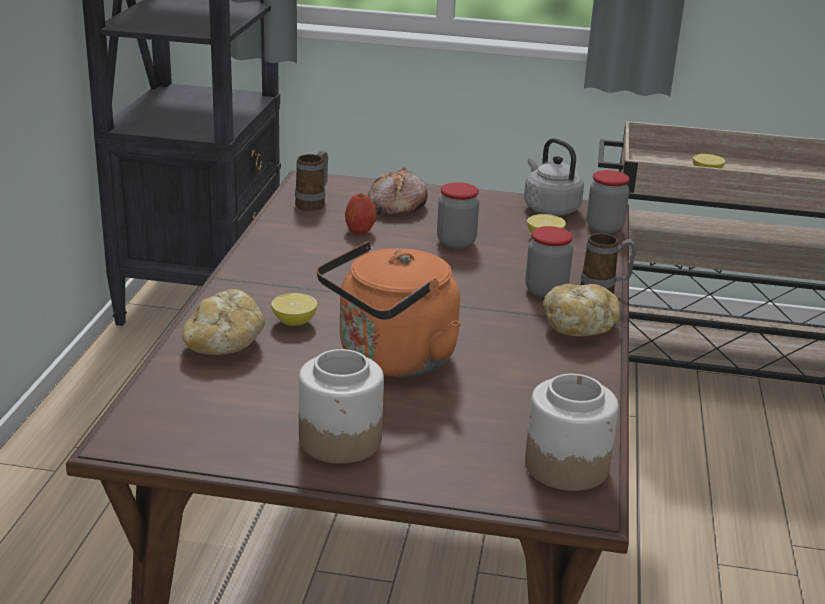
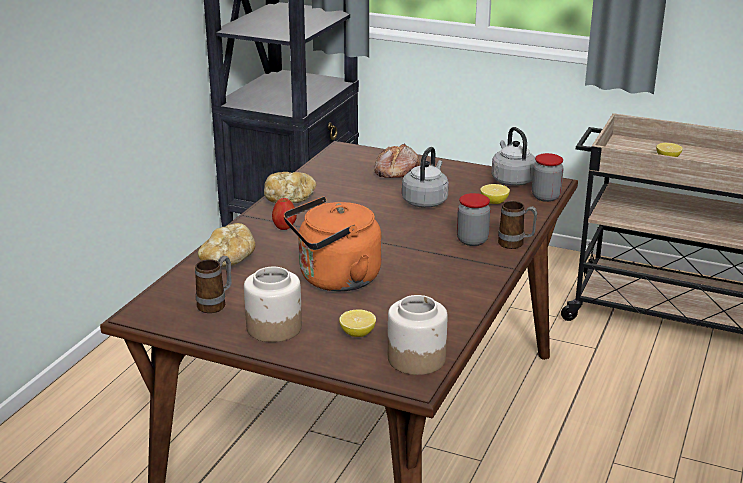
camera: 15 degrees right, 0 degrees up
(294, 322) = (282, 249): lemon -> lemon (357, 334)
(314, 203) = (337, 166): mug -> mug (216, 304)
(360, 231) = (360, 188): apple -> apple (284, 227)
(456, 242) = (425, 201): jar -> grey kettle
(579, 327) = (482, 268): bread -> bread (289, 199)

